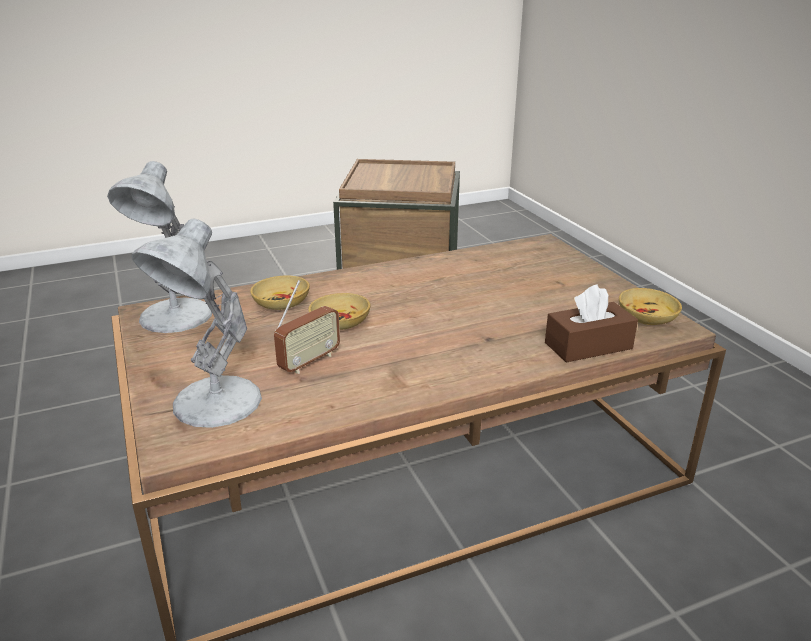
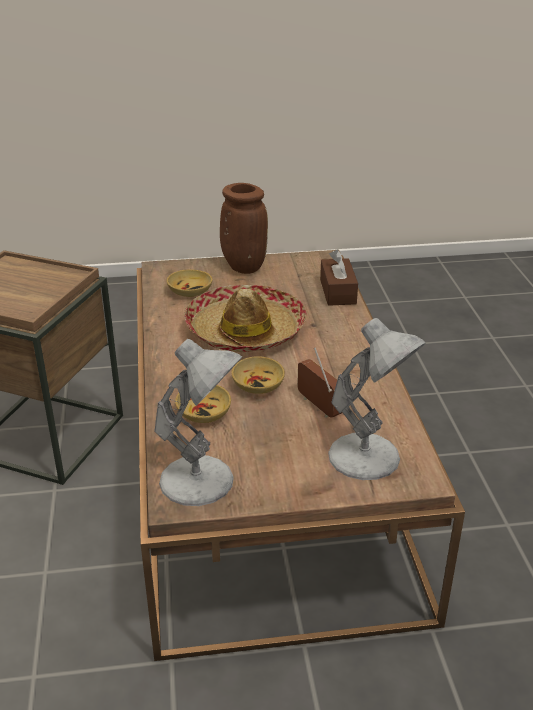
camera: 75 degrees left, 5 degrees up
(445, 301) = (244, 331): none -> hat
(591, 280) = (242, 267): none -> brown vase
(647, 317) = (308, 263): beige bowl -> beige bowl (190, 291)

